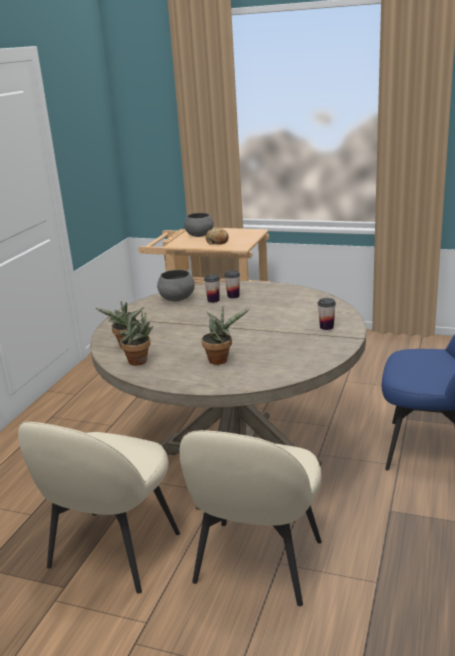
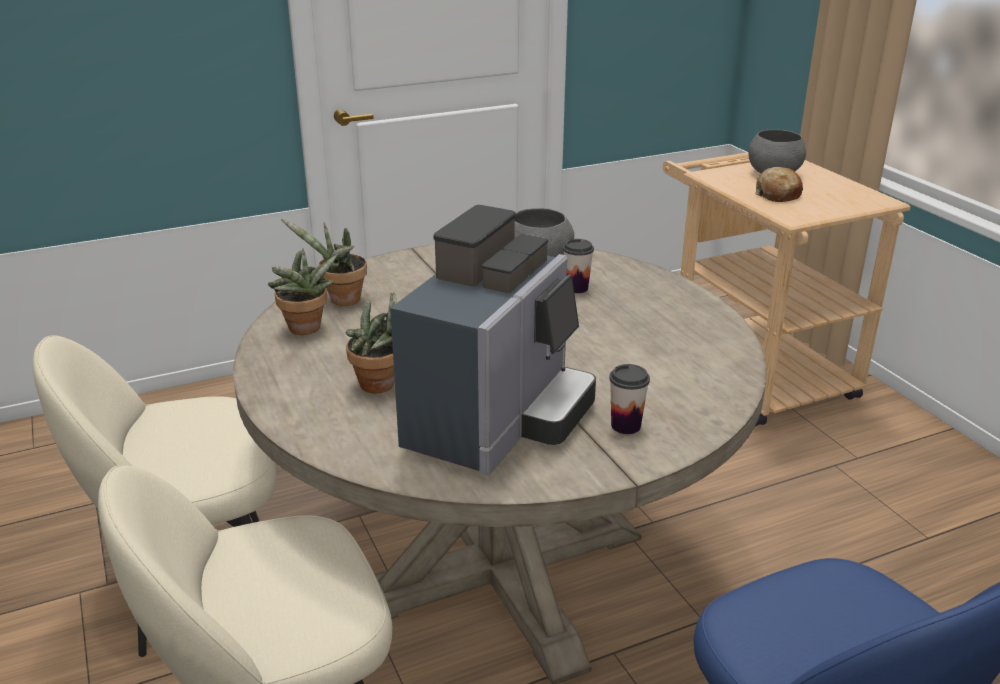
camera: 45 degrees right, 5 degrees up
(233, 296) = (615, 295): cup -> none
(286, 346) = (498, 421): none -> coffee machine

